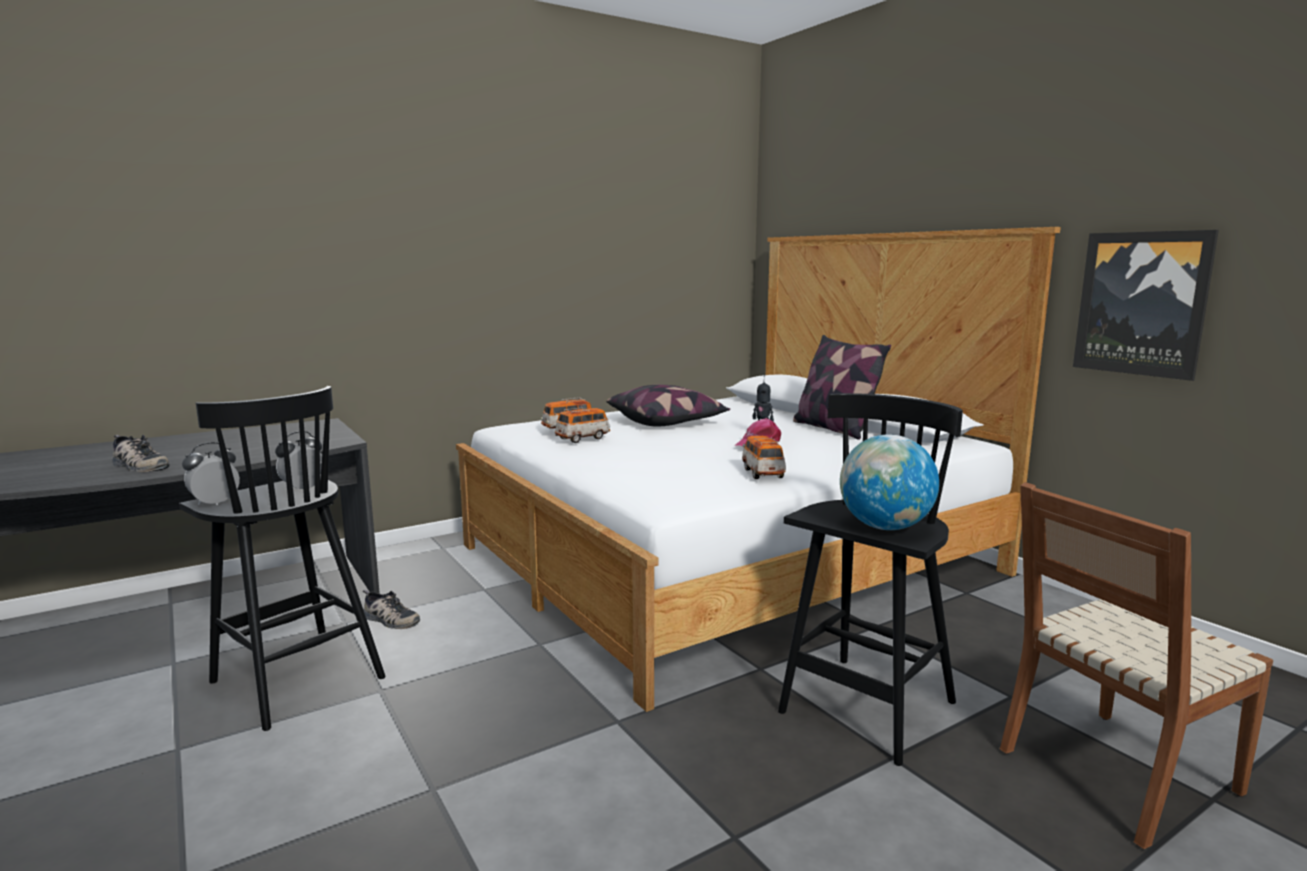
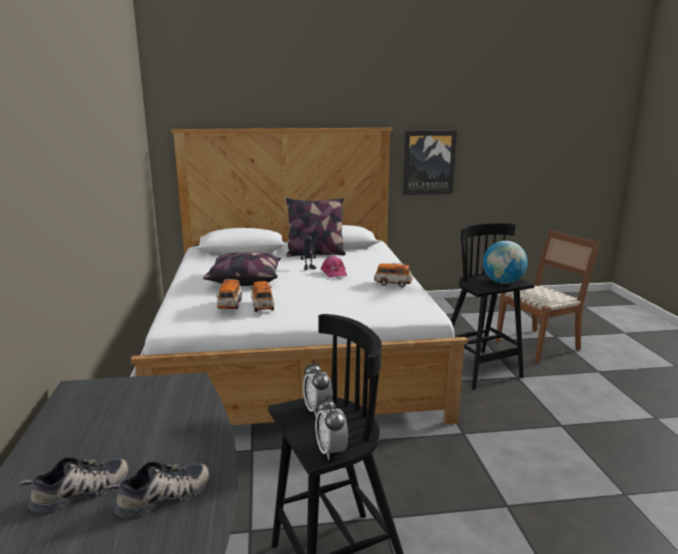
camera: 65 degrees left, 5 degrees up
(389, 620) = (267, 504): shoe -> shoe (81, 493)
(1111, 775) = (539, 345): chair -> chair turned 120 degrees counterclockwise

